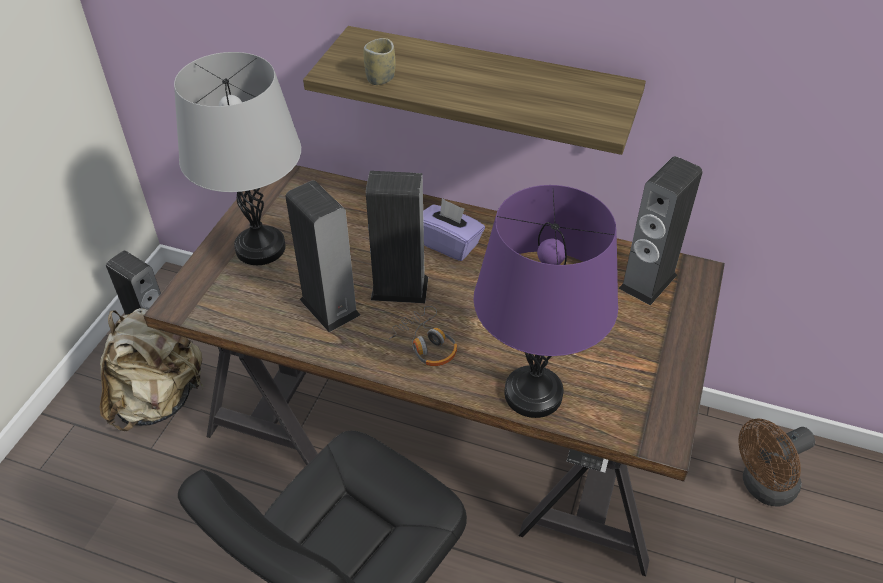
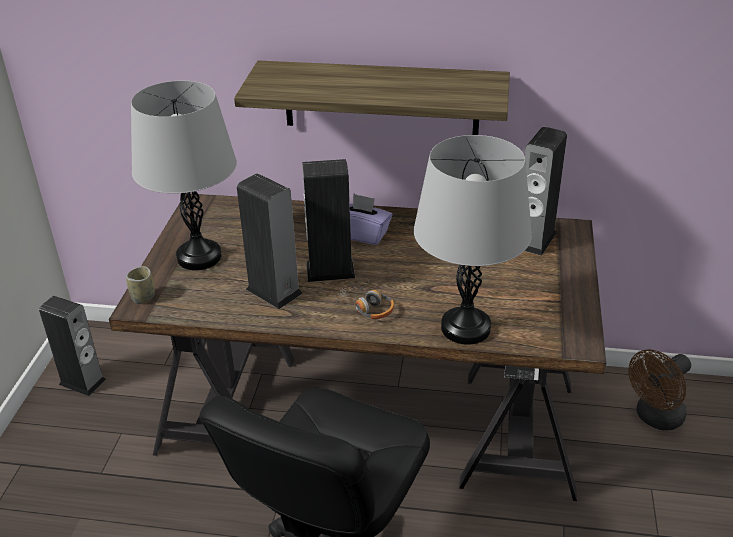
camera: 10 degrees left, 10 degrees down
(159, 399) = (99, 432): beige backpack -> none
(380, 78) = (298, 90): cup -> cup (143, 297)
(533, 394) = (466, 328): purple table lamp -> grey table lamp

